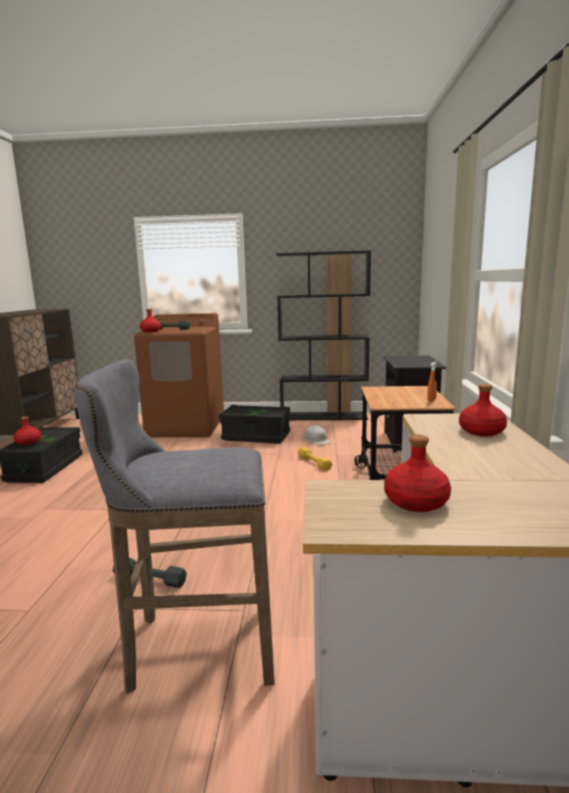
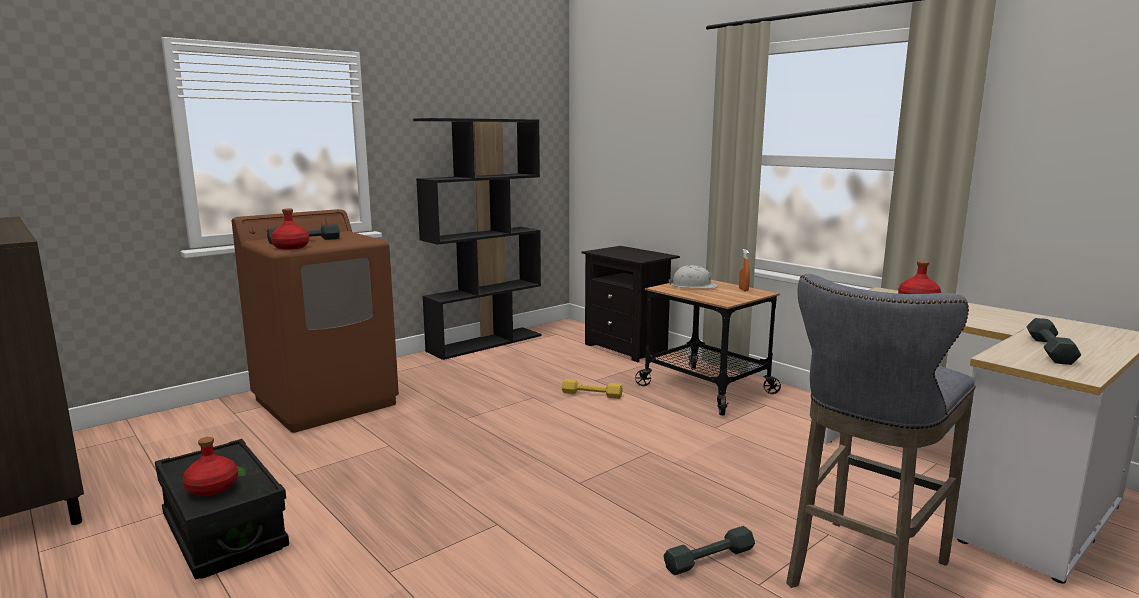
camera: 45 degrees left, 0 degrees up
(256, 436) = (459, 386): black storage box -> none
(316, 440) = (539, 371): white hard hat -> white hard hat (693, 286)
(416, 501) = (1049, 349): red bottle -> grey dumbbell

